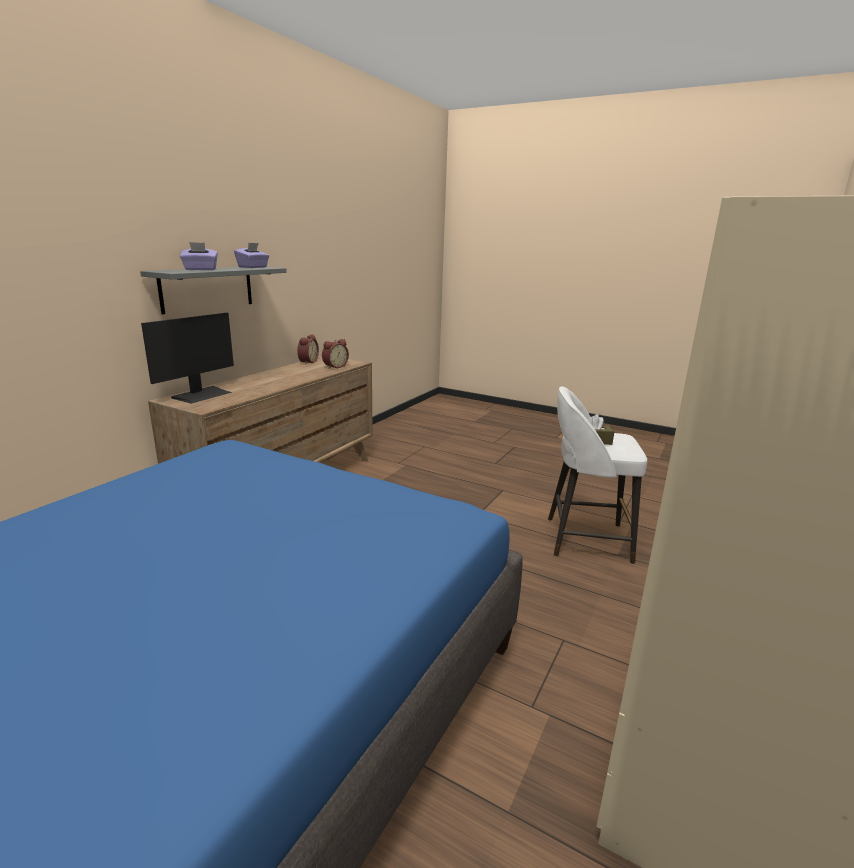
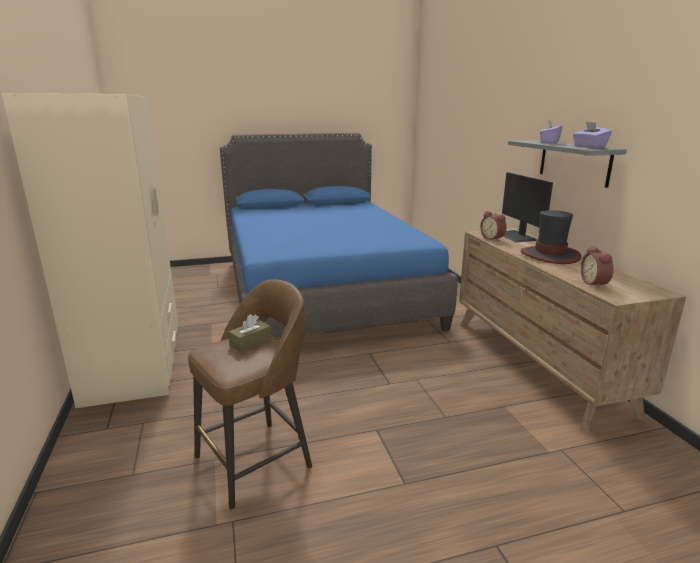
camera: 135 degrees right, 0 degrees up
(271, 379) = (550, 255): none -> hat
(307, 362) = (633, 279): alarm clock -> alarm clock (493, 238)
(584, 539) = (256, 460): white stool -> brown stool

